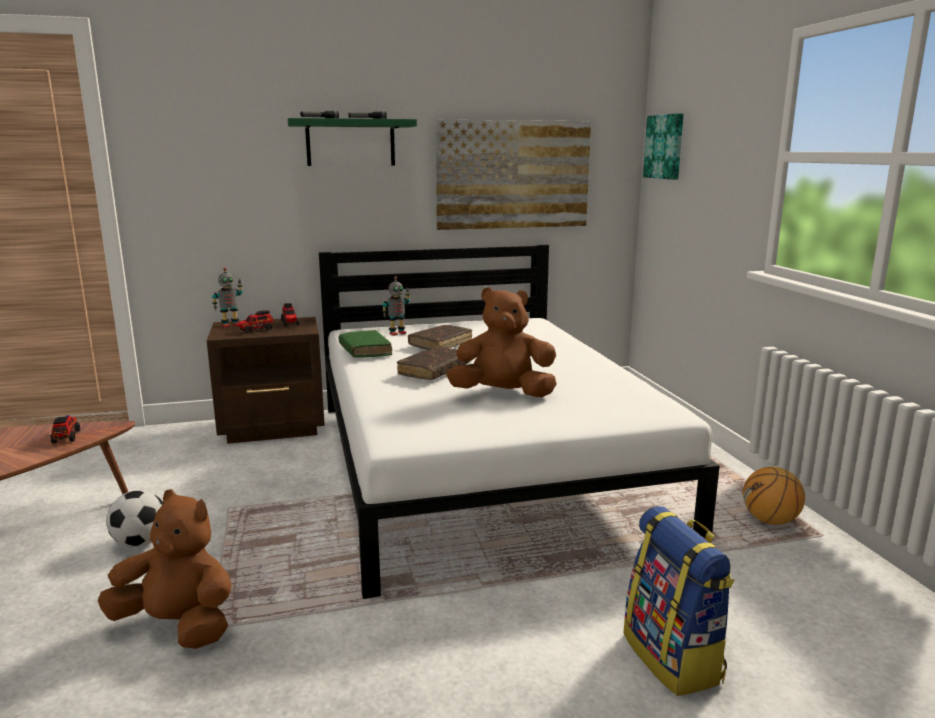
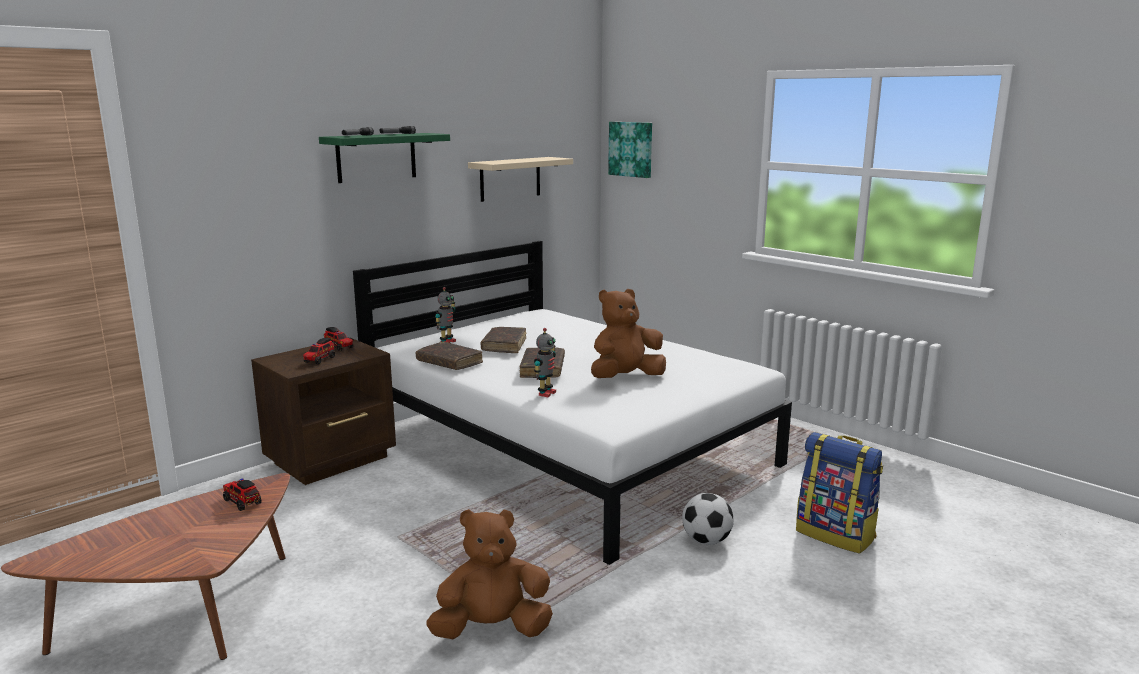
camera: 30 degrees left, 0 degrees up
(140, 542) = (356, 586): football -> football (706, 541)
(230, 325) = (279, 359): toy robot -> toy robot (545, 393)
(365, 351) = (449, 363): green book -> brown book
(513, 175) = (510, 179): picture -> beige shelf
(770, 521) = (801, 438): basketball -> none

